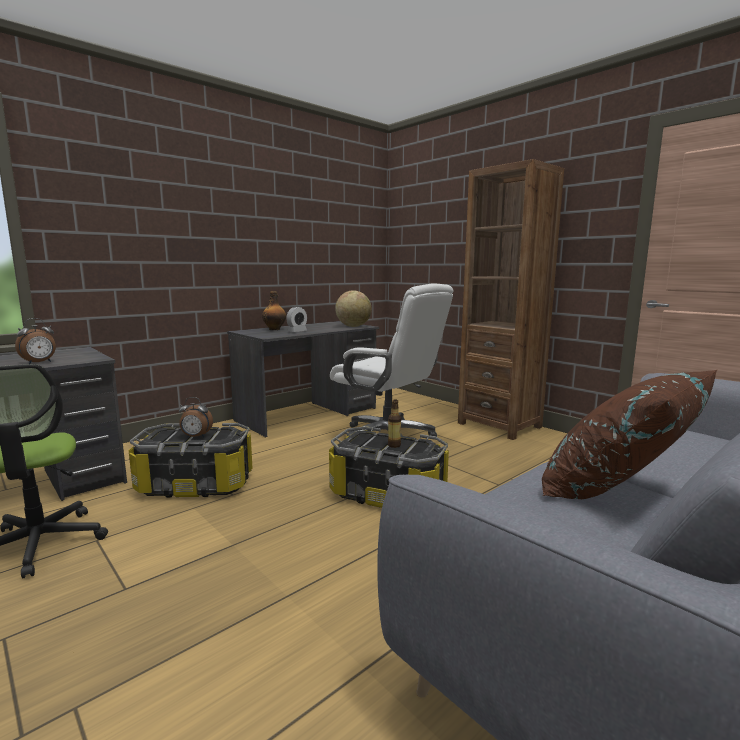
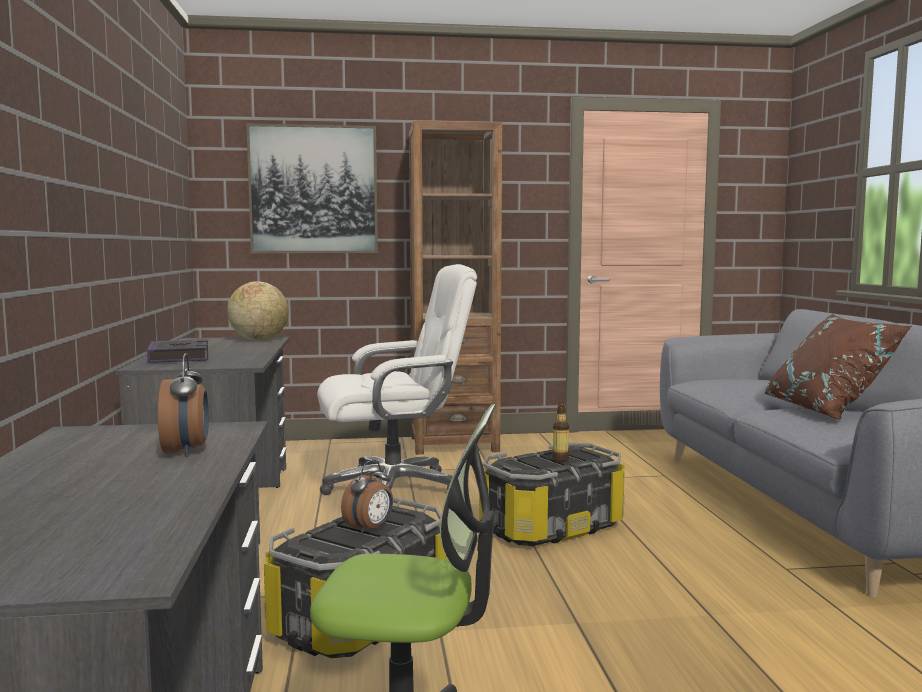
camera: 55 degrees left, 5 degrees down
(275, 329) = (179, 357): bottle -> book
(297, 331) = (234, 354): alarm clock -> none
(443, 229) = (313, 190): none -> picture

